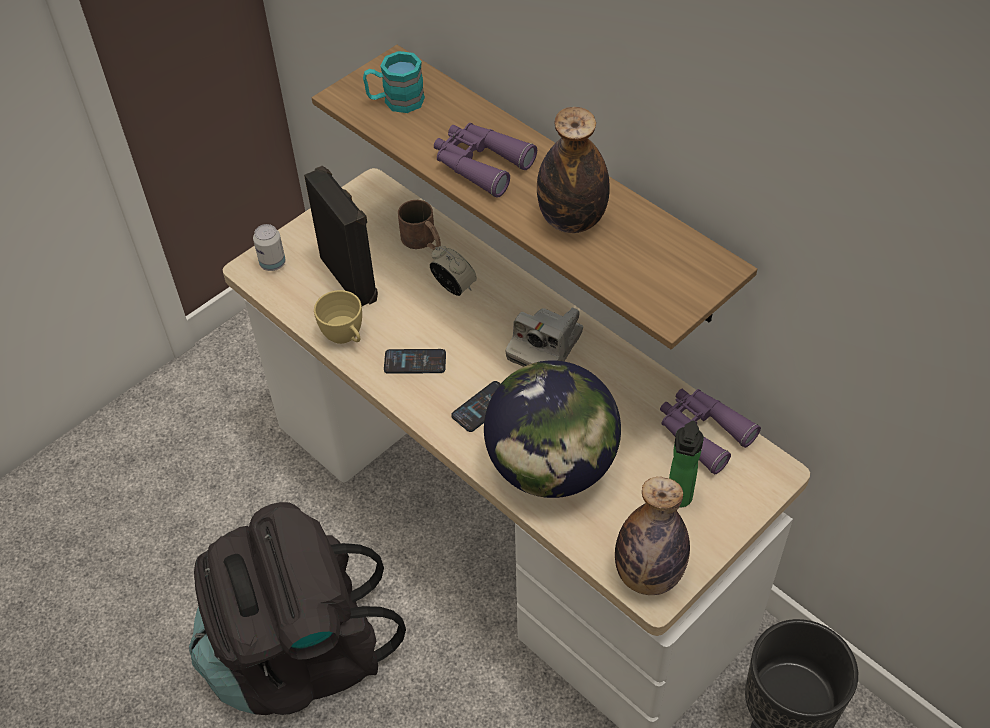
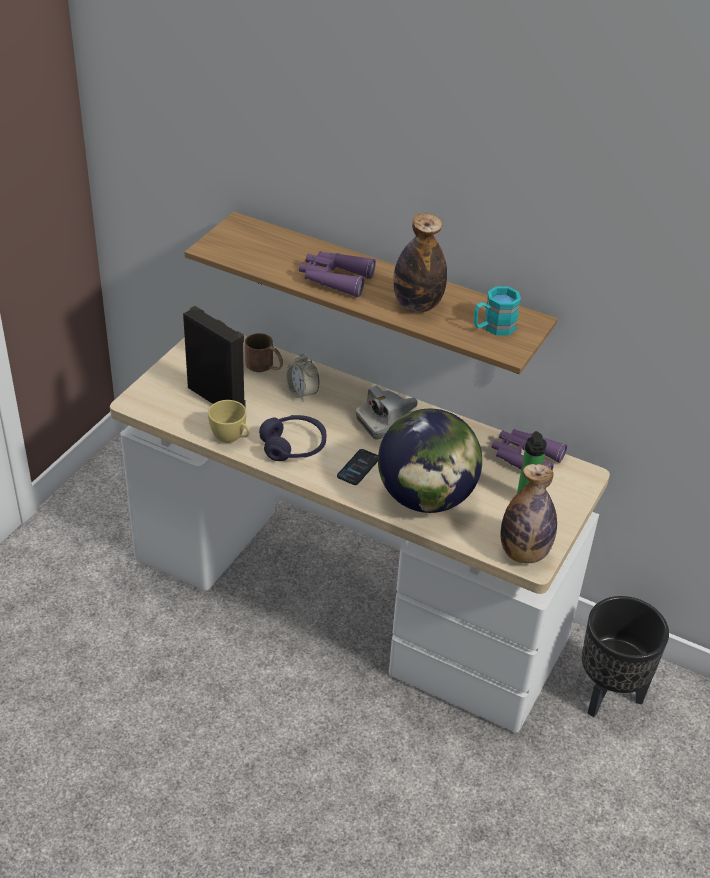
camera: 20 degrees left, 10 degrees down
(273, 264) = (150, 397): can -> none
(299, 654) = (214, 724): black backpack -> none
(395, 101) = (251, 247): turquoise mug -> turquoise mug (493, 327)
(415, 362) = (293, 446): phone -> purple headphones
(454, 287) = (302, 393): alarm clock -> alarm clock turned 150 degrees counterclockwise
(545, 347) = (388, 422): camera -> camera turned 45 degrees clockwise

